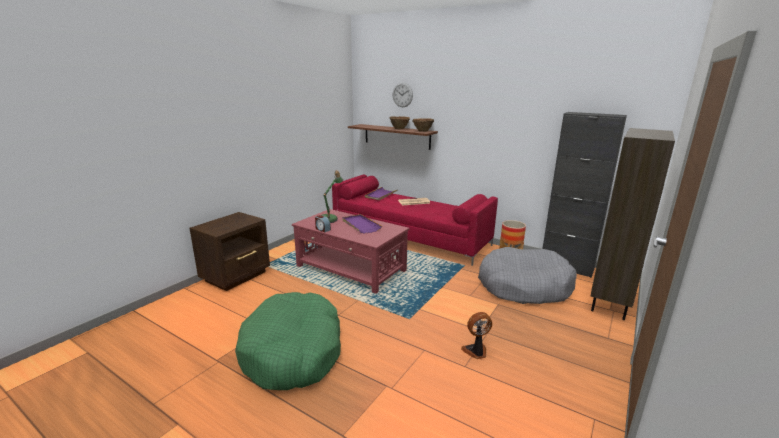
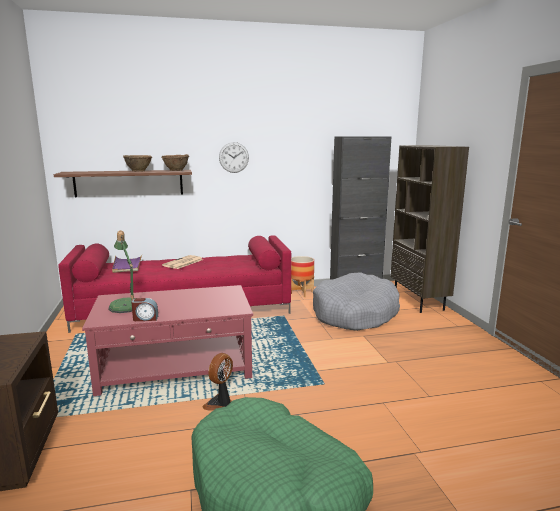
camera: 45 degrees left, 5 degrees down
(360, 225) = (184, 299): purple tray -> none
(402, 95) = (132, 126): wall clock -> wall clock (234, 157)
(476, 352) = (416, 380): fan -> fan (220, 404)

